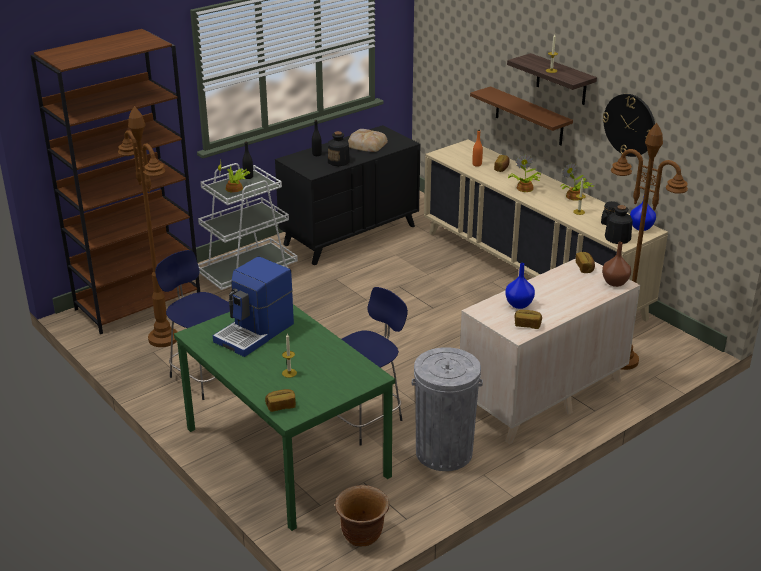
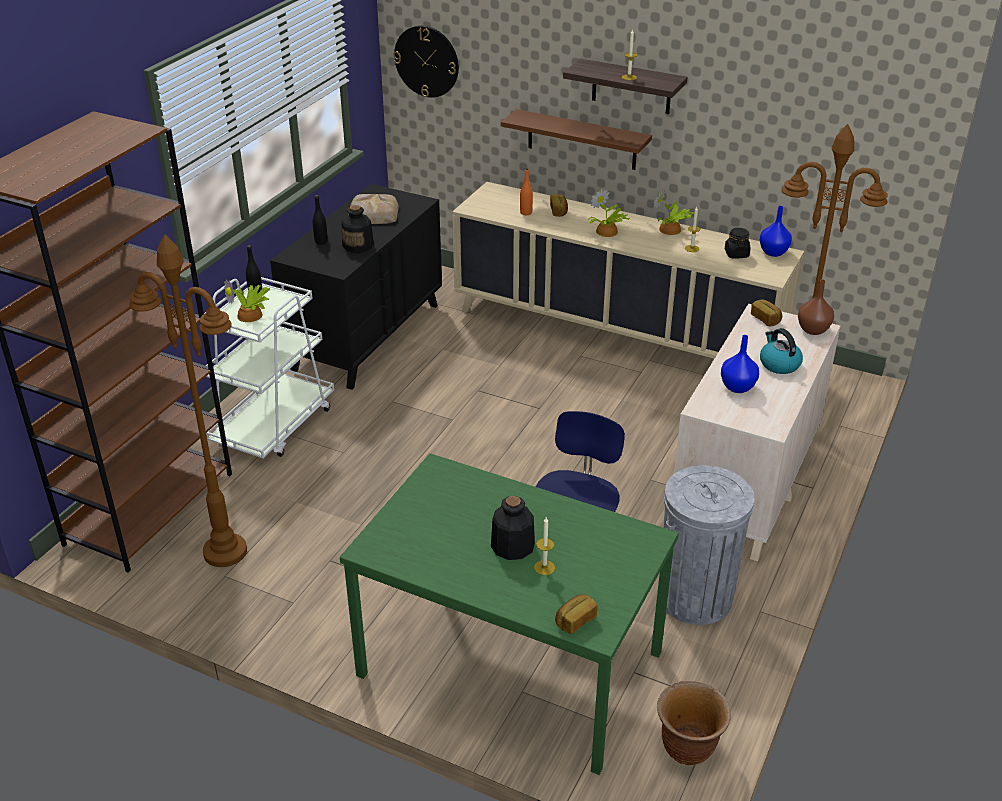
camera: 25 degrees left, 5 degrees up
(206, 375) = (324, 588): blue stool -> none
(255, 333) = (451, 521): coffee machine -> none
(527, 324) = (770, 411): bread -> none
(565, 298) = (779, 364): none -> kettle
(617, 238) = (760, 272): bottle -> bottle (512, 546)
(630, 125) = (740, 130): wall clock -> wall clock (427, 61)

